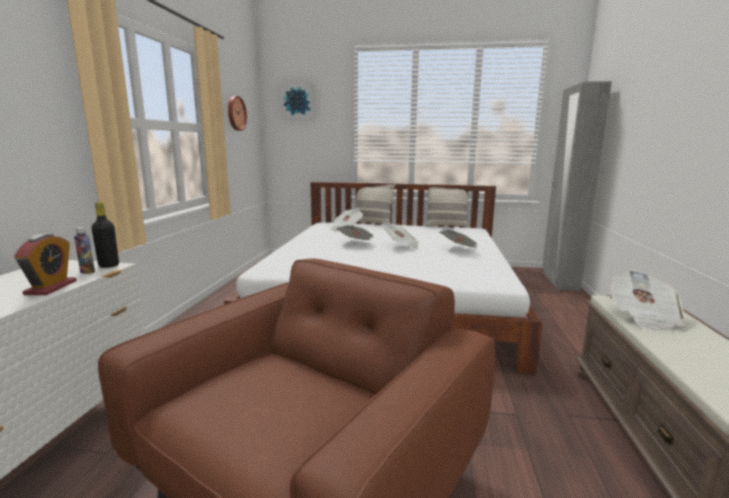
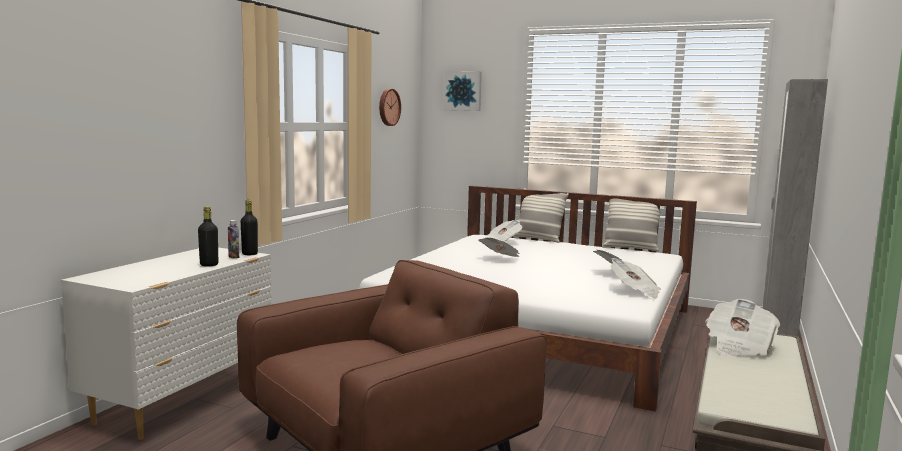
camera: 15 degrees right, 5 degrees down
(51, 287) = (209, 265): alarm clock -> black bottle
(401, 246) = (550, 265): newspaper -> newspaper (635, 292)

